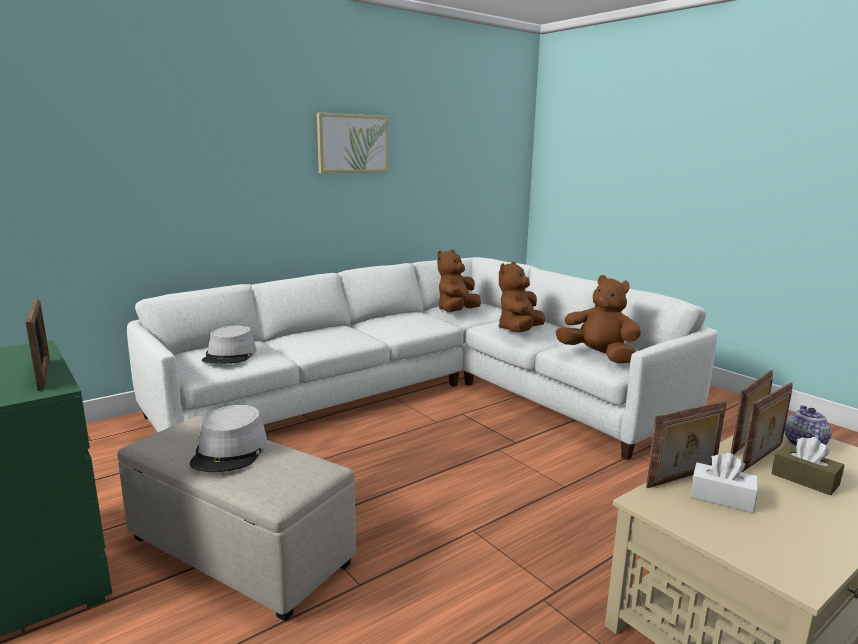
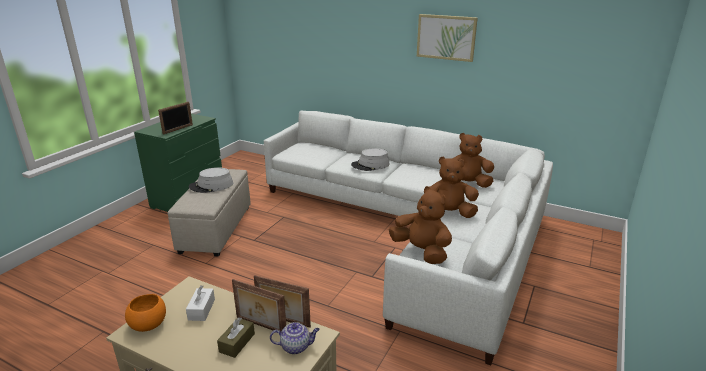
camera: 65 degrees right, 10 degrees up
(230, 355) = (309, 152): grey hat -> grey hat (370, 165)
(598, 356) = (421, 251): brown plush toy -> brown plush toy turned 60 degrees counterclockwise
(683, 478) = (219, 296): picture frame -> none
(767, 552) = (149, 324): none -> orange bowl

